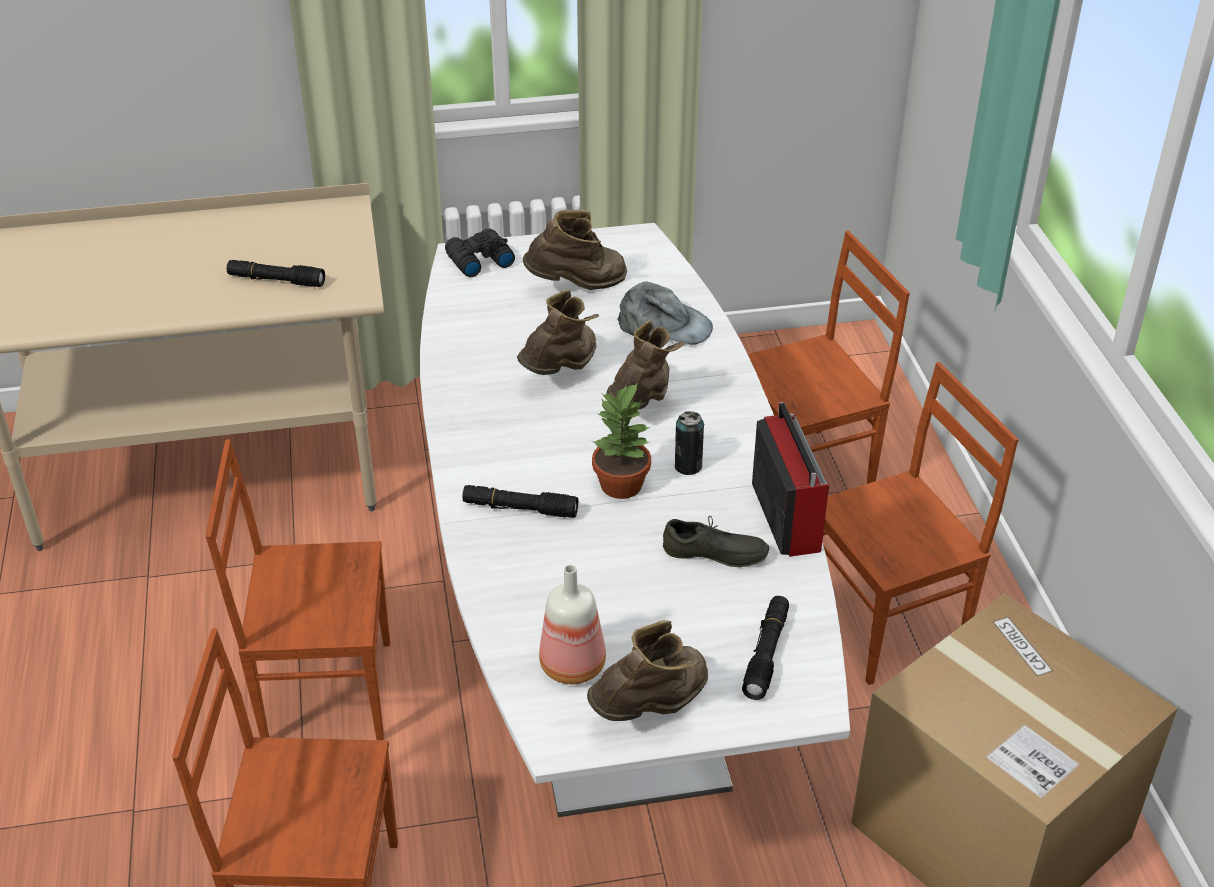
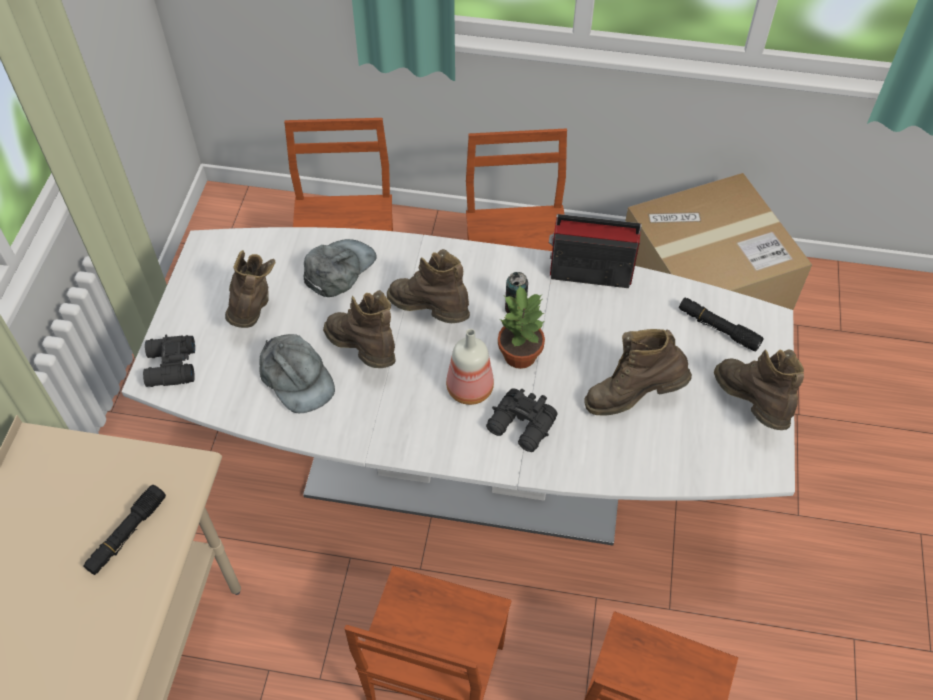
camera: 70 degrees left, 15 degrees up
(505, 337) = (296, 378): none -> grey cap
(520, 508) = (521, 427): black flashlight -> black binoculars
(572, 664) = (697, 439): bottle -> bottle (468, 388)
(609, 592) = (633, 397): none -> brown boot
(714, 556) = (616, 325): grey shoe -> none

